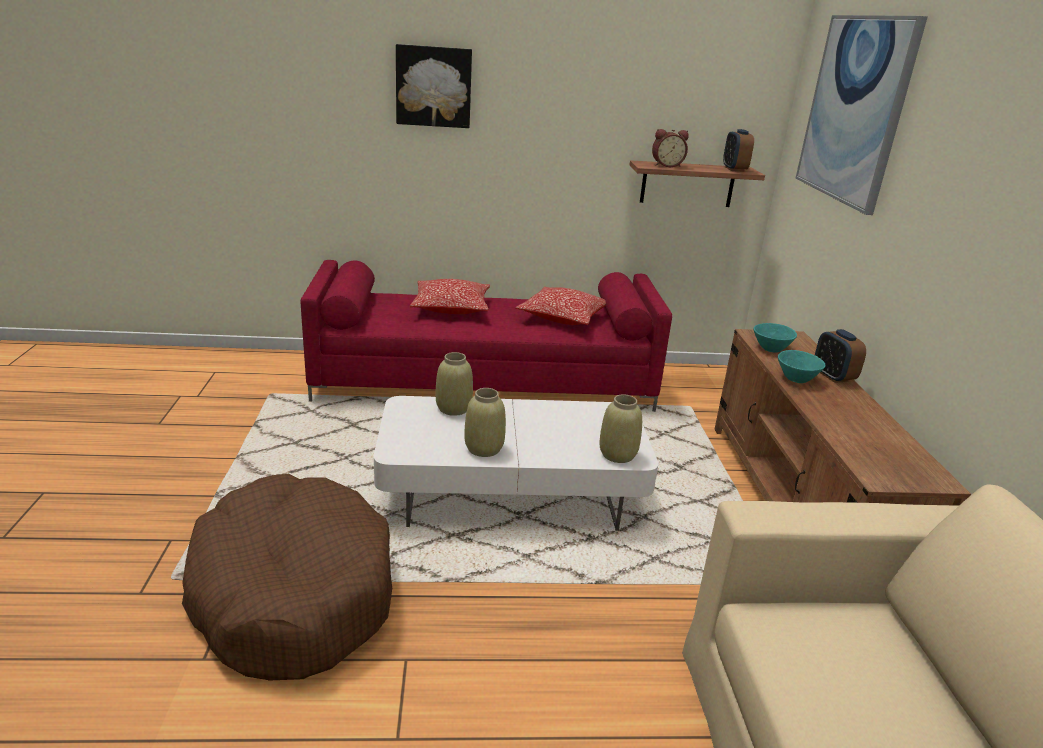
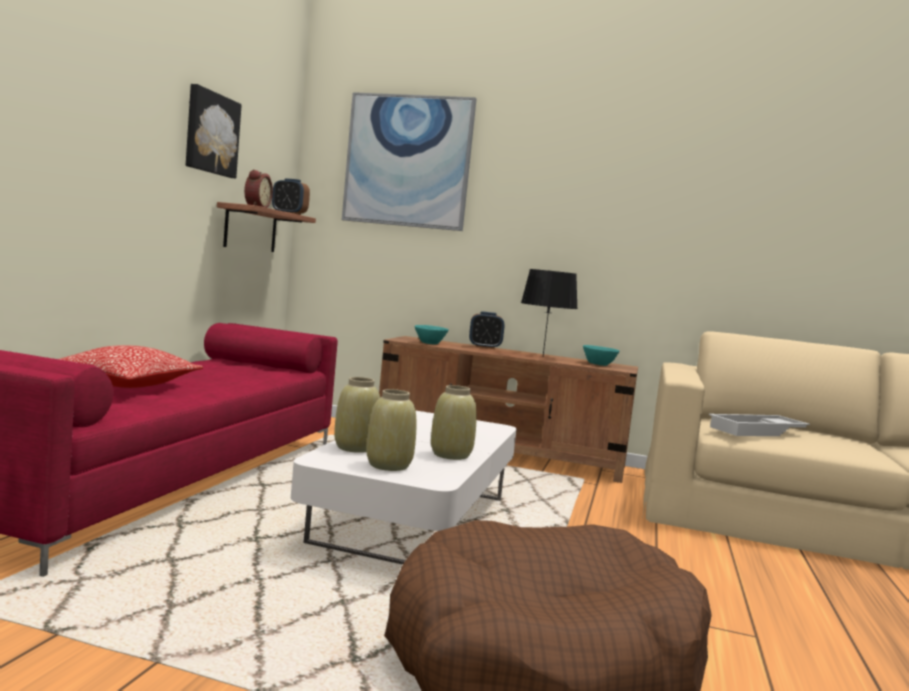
camera: 70 degrees left, 20 degrees down
(433, 86) = (51, 80): picture -> picture (211, 133)
(563, 317) = (231, 370): pillow -> none
(617, 454) = (488, 429): beige vase -> beige vase (388, 465)
(795, 379) = (483, 350): turquoise bowl -> turquoise bowl (599, 364)
(829, 657) = (758, 432): none -> white tray
(851, 415) = (542, 356): none -> black table lamp

